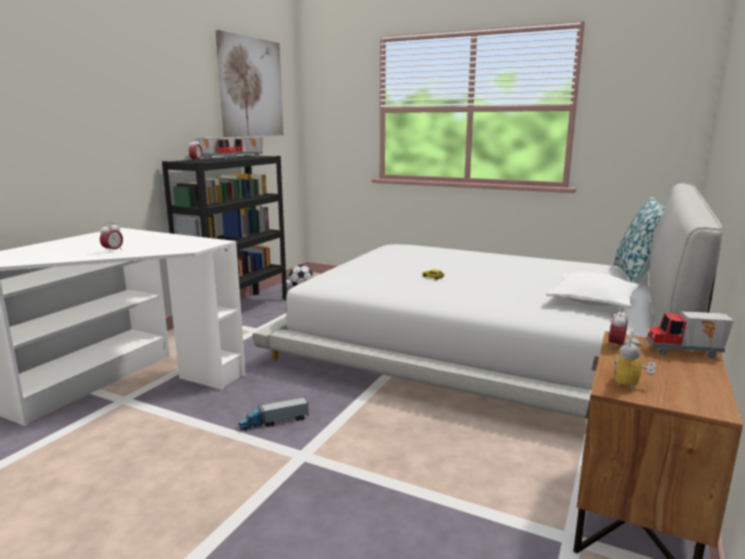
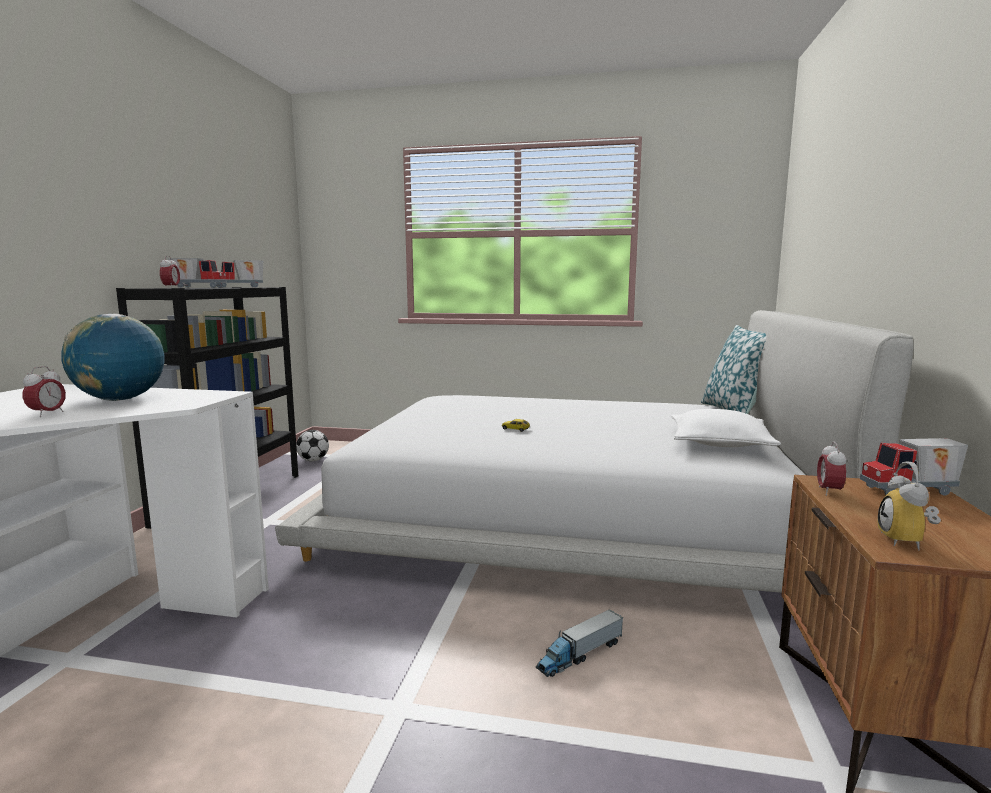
camera: 15 degrees left, 5 degrees down
(155, 243) = (120, 400): none -> globe
(251, 87) = (239, 200): picture -> none
(274, 422) = (336, 659): toy truck -> toy truck (580, 655)

